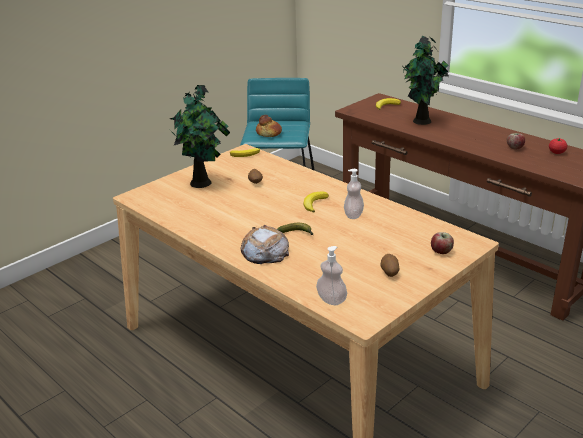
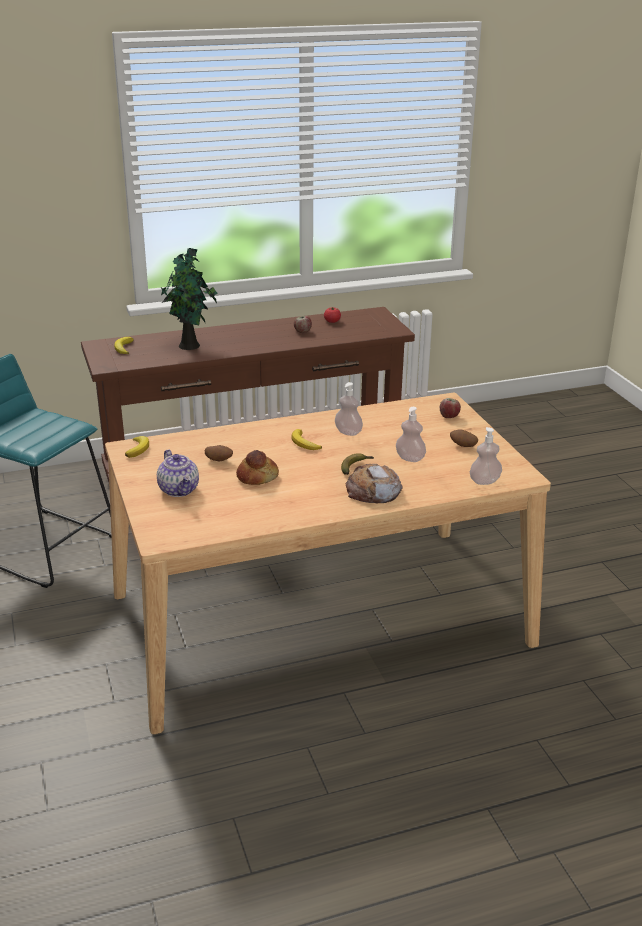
camera: 65 degrees left, 0 degrees up
(203, 183) = (179, 490): potted plant -> teapot
(269, 133) = (38, 436): bread -> bread (257, 476)
(337, 253) = (410, 458): none -> soap dispenser

